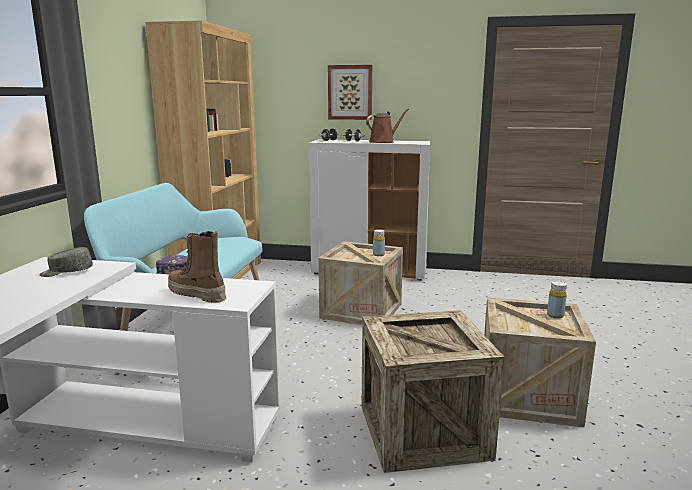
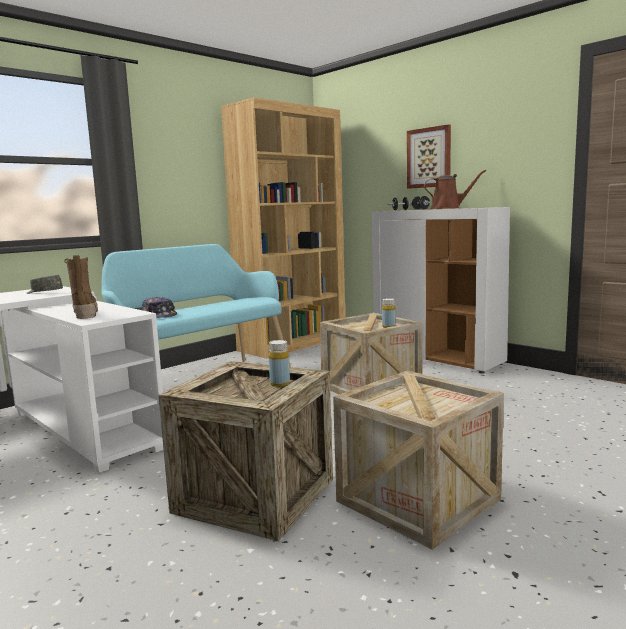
camera: 35 degrees right, 5 degrees down
(555, 315) = (457, 400): yellow bottle -> yellow bottle (280, 384)

